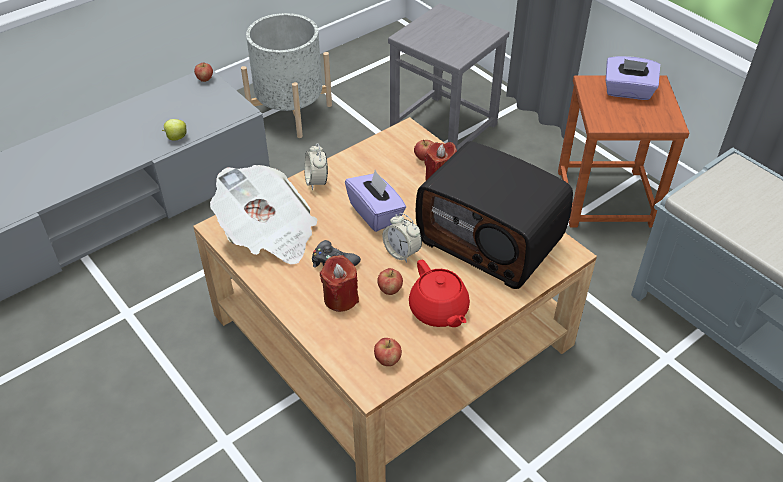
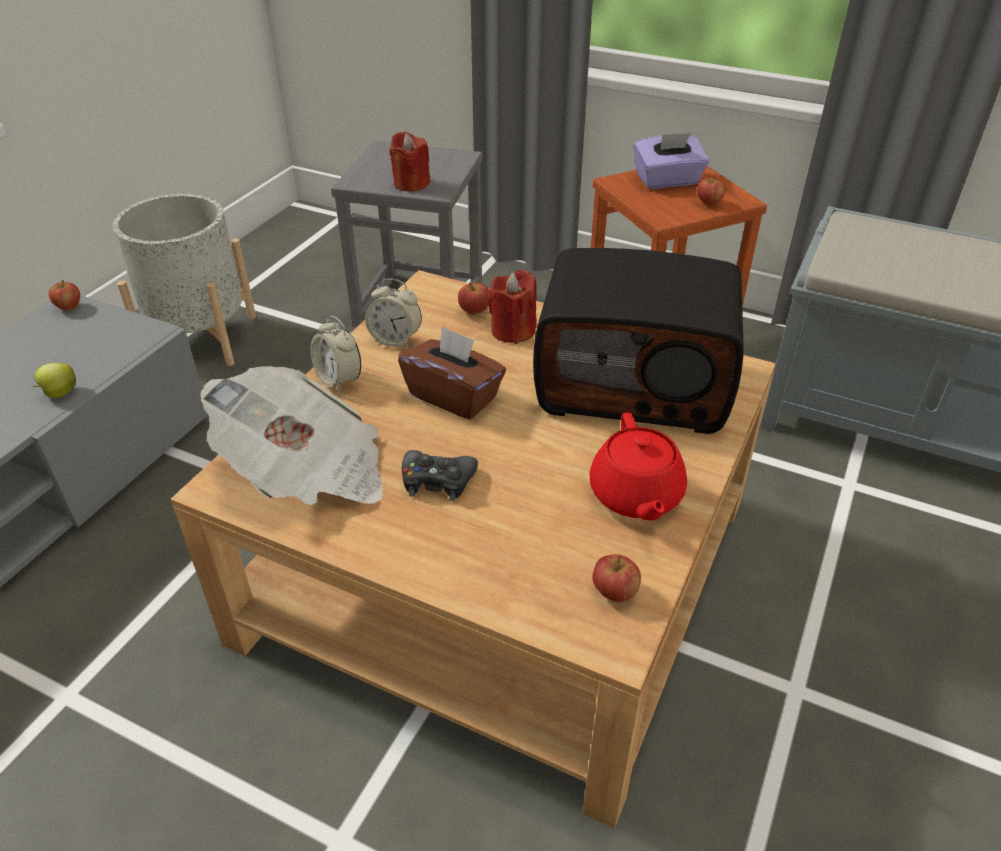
camera: 25 degrees left, 5 degrees down
(340, 298) = (481, 527): red candle -> red candle (411, 184)
(376, 213) = (454, 396): purple tissue box -> brown tissue box
(389, 290) = (545, 491): apple -> apple (708, 203)
(402, 252) = (527, 435): alarm clock -> alarm clock (395, 340)
(439, 311) = (635, 496): red teapot -> red teapot turned 45 degrees clockwise

